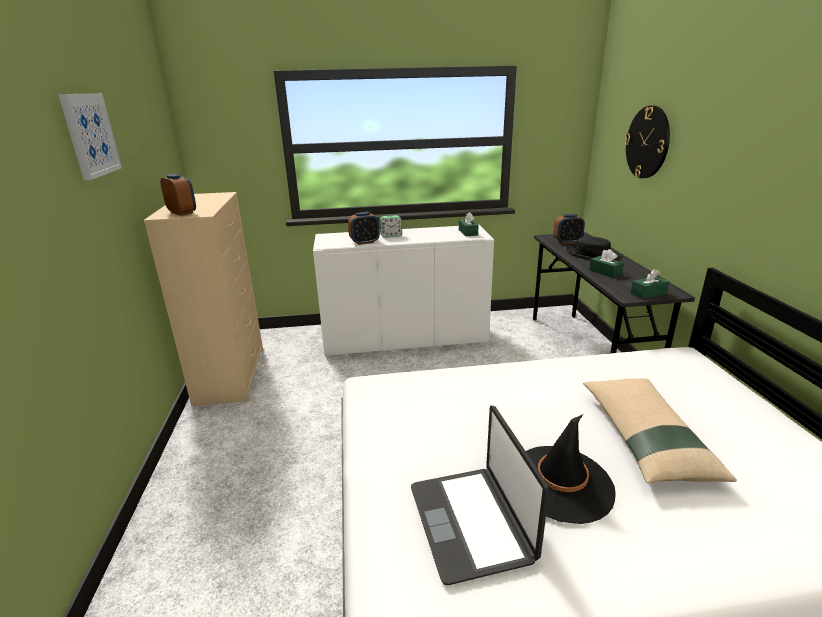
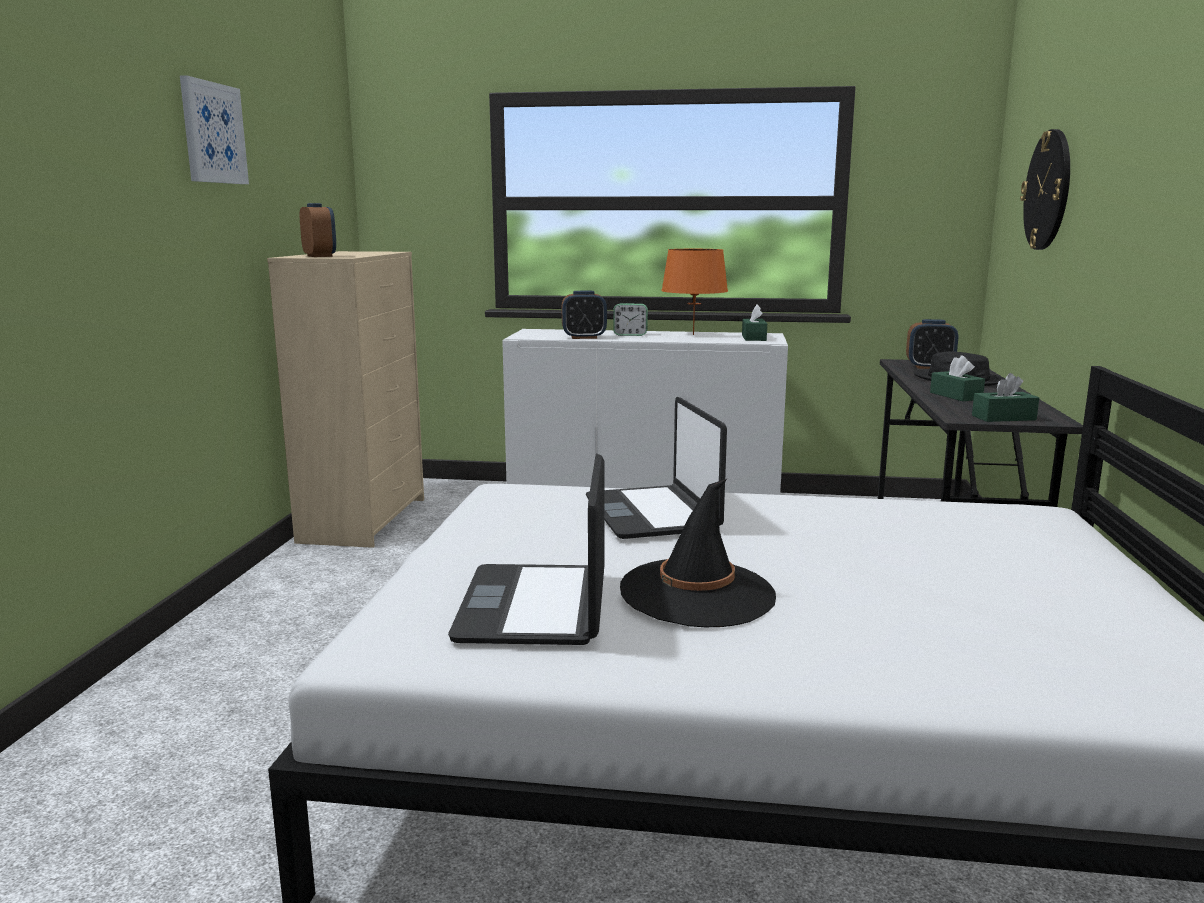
camera: 15 degrees right, 10 degrees down
(429, 232) = (693, 334): none -> orange table lamp
(480, 397) = (653, 514): none -> laptop
(645, 438) = (876, 575): beige pillow -> none

